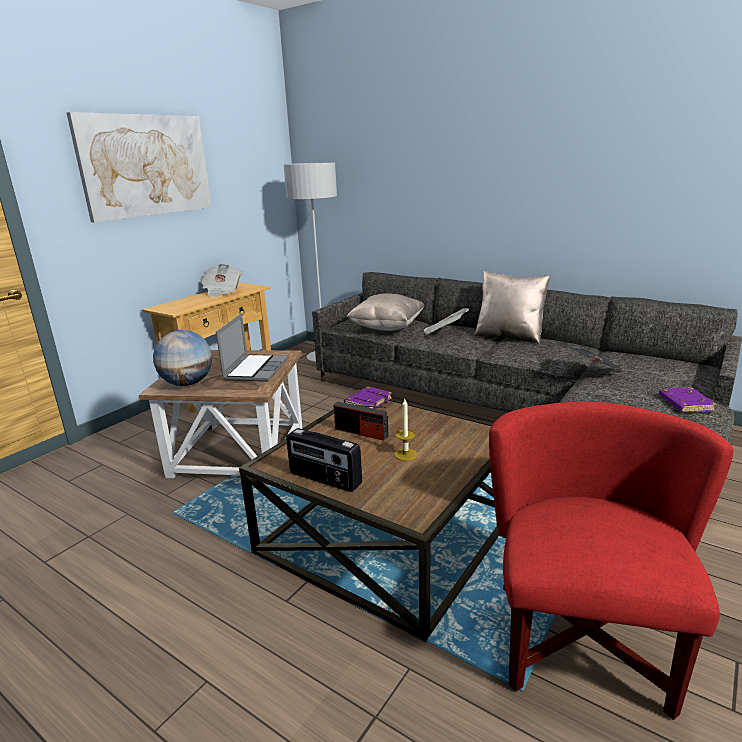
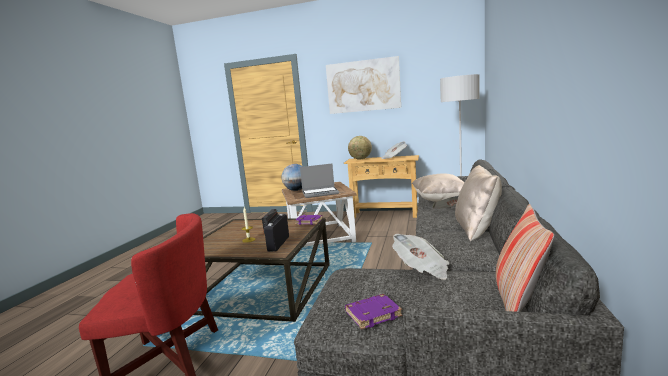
camera: 70 degrees right, 10 degrees down
(176, 305) = (360, 159): none -> globe
(324, 479) = (223, 232): radio -> radio (278, 244)
(664, 358) = (518, 301): none -> pillow

